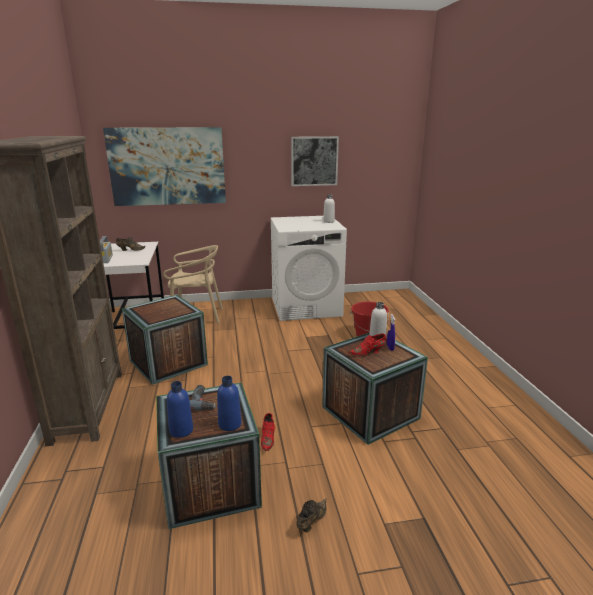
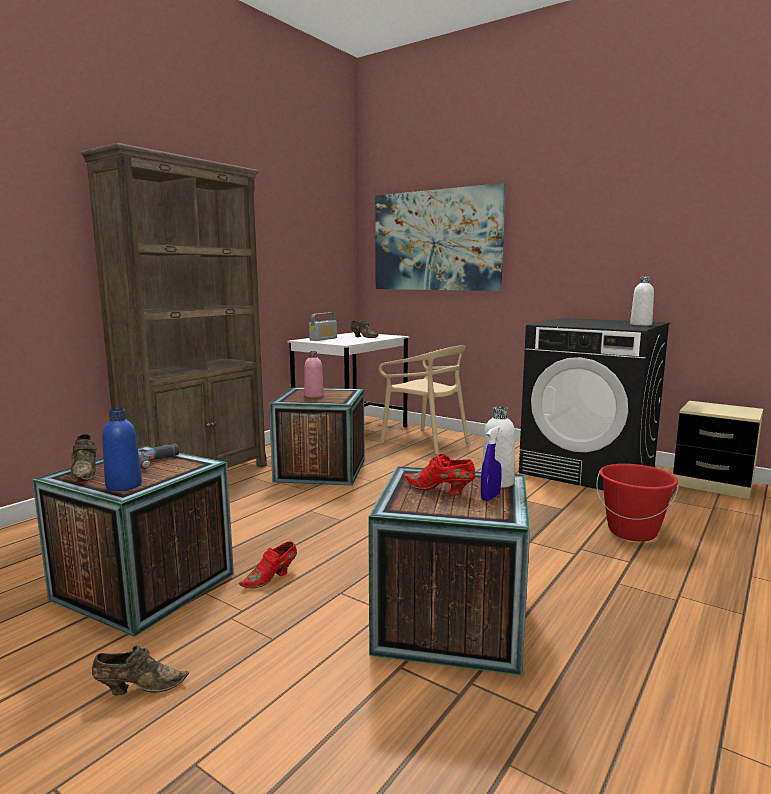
camera: 45 degrees right, 10 degrees down
(159, 311) = (314, 395): none -> pink bottle
(181, 430) = (85, 473): blue bottle -> brown shoe
(306, 307) = (588, 470): white washing machine -> black washing machine
(314, 161) = (645, 227): picture -> none
(361, 297) = (712, 484): none -> beige nightstand

